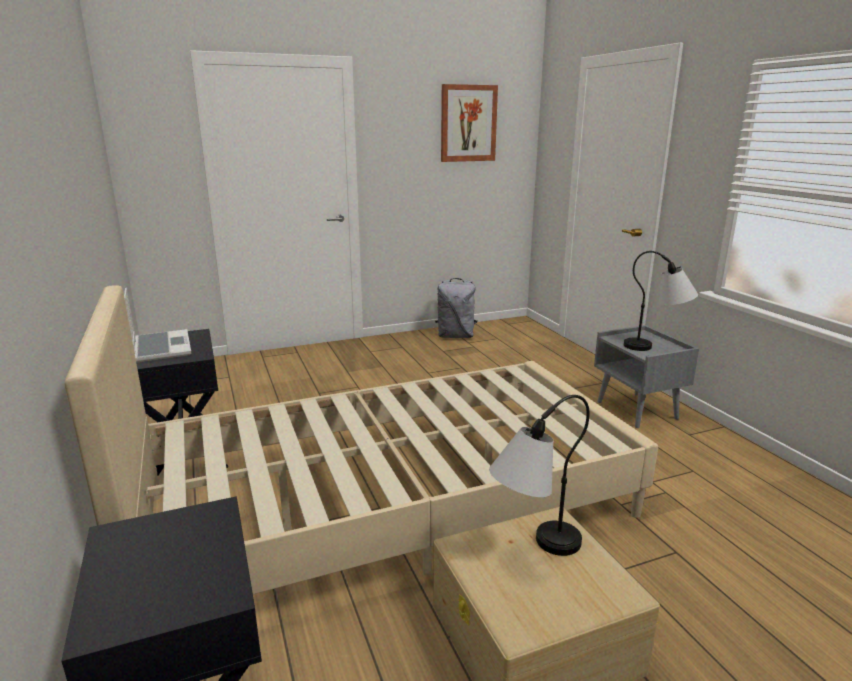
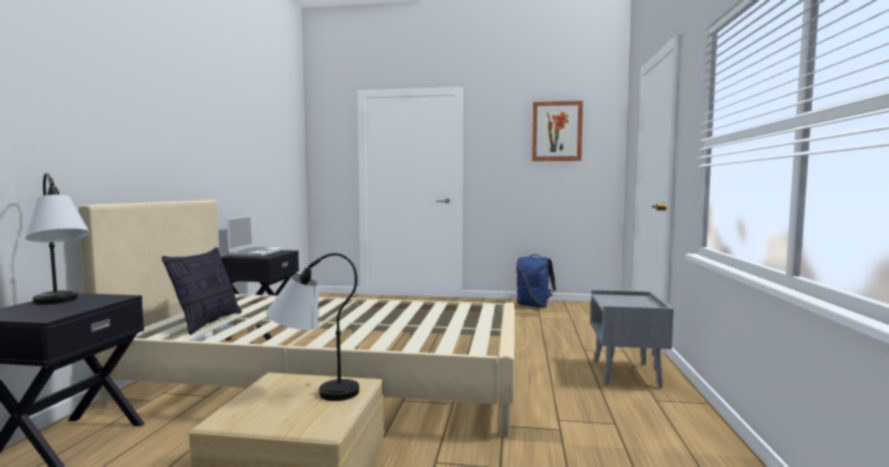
camera: 30 degrees right, 15 degrees down
(247, 489) = (207, 323): none -> pillow
(456, 336) = (534, 306): grey backpack -> blue backpack
(657, 347) = (634, 305): table lamp -> table lamp (59, 304)

